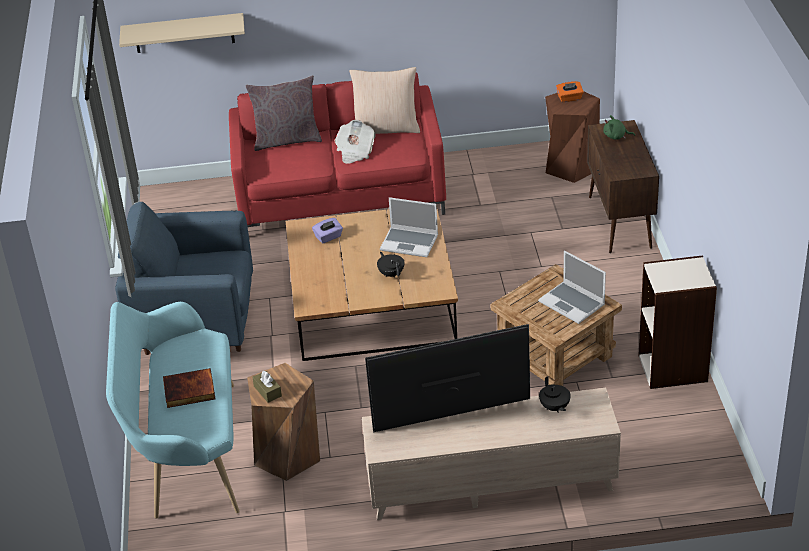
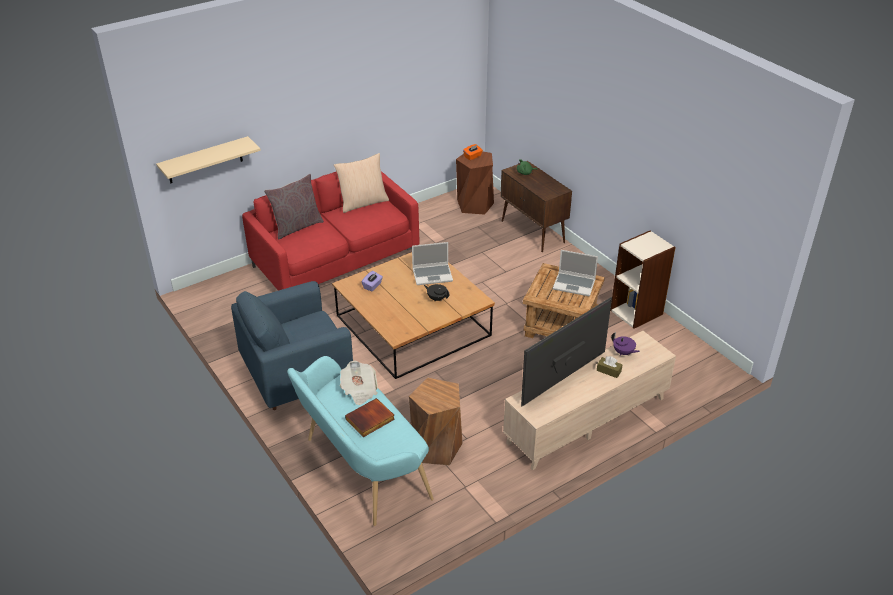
camera: 30 degrees left, 0 degrees up
(267, 391) = (432, 401): brown tissue box -> brown tissue box (609, 371)
(355, 152) = (353, 223): newspaper -> newspaper (359, 390)
(554, 407) = (623, 352): black teapot -> purple teapot

